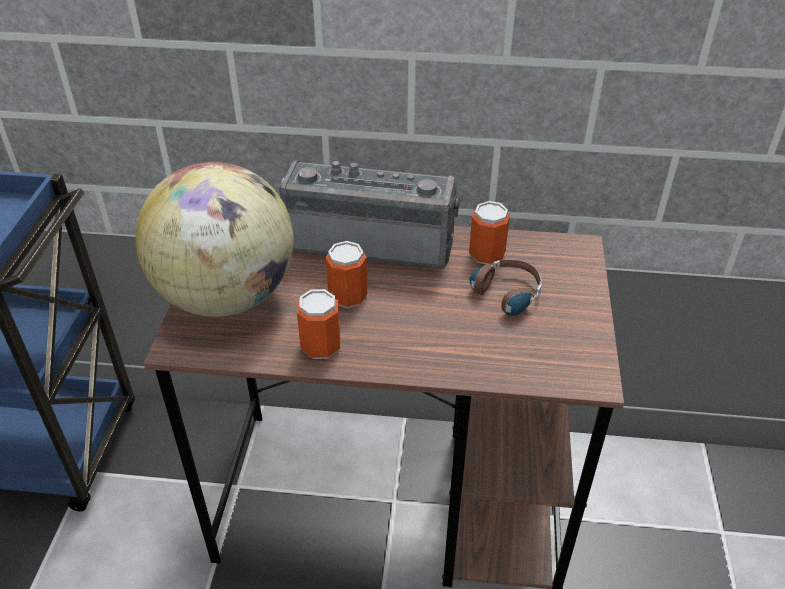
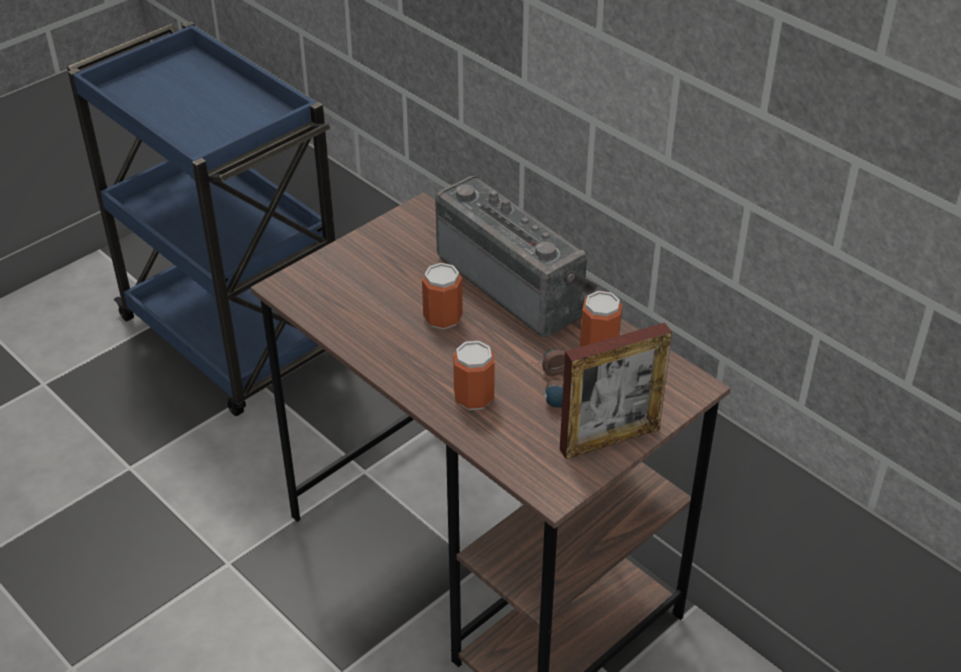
camera: 40 degrees right, 0 degrees up
(227, 296) = (355, 268): globe -> none
(321, 346) = (378, 344): can -> can (474, 397)
(579, 316) = (609, 439): none -> picture frame

